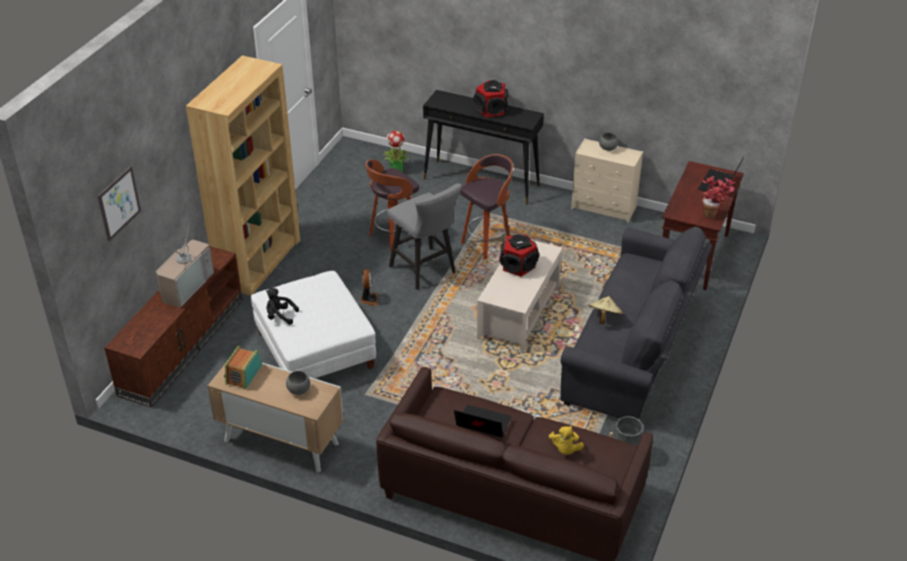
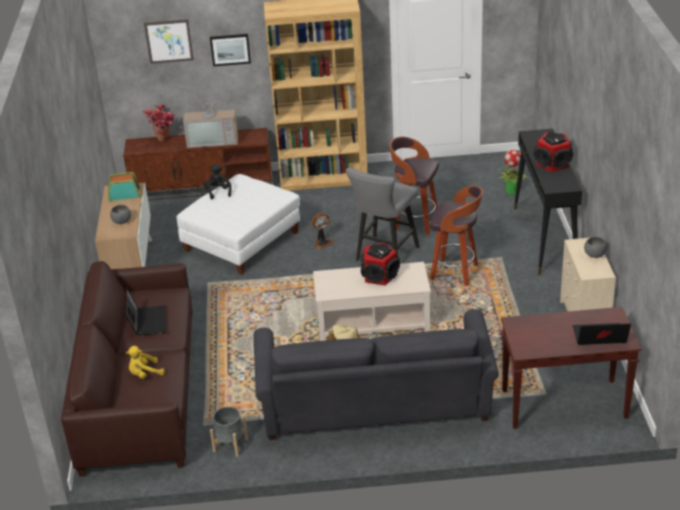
camera: 65 degrees right, 5 degrees down
(164, 177) = (230, 49): none -> picture
(714, 215) = (537, 349): potted plant -> potted plant (164, 141)

